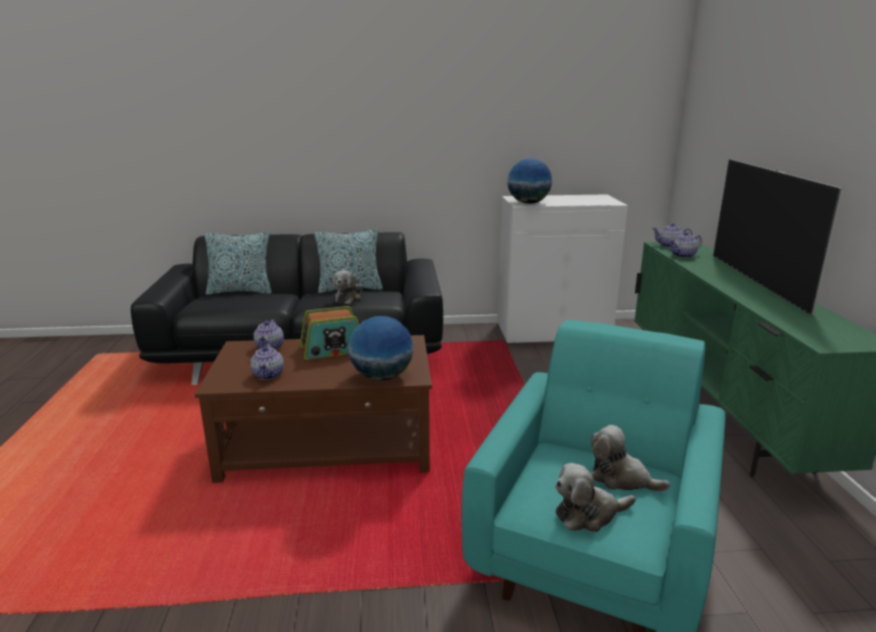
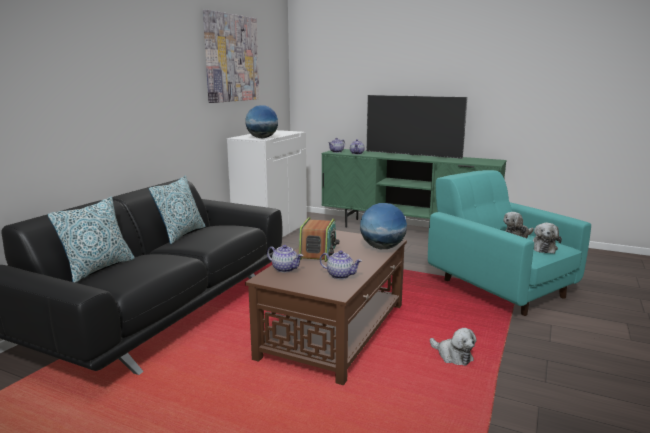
camera: 60 degrees left, 5 degrees down
(349, 298) = (217, 234): plush toy -> plush toy (453, 356)
(530, 92) = (231, 58): none -> picture

